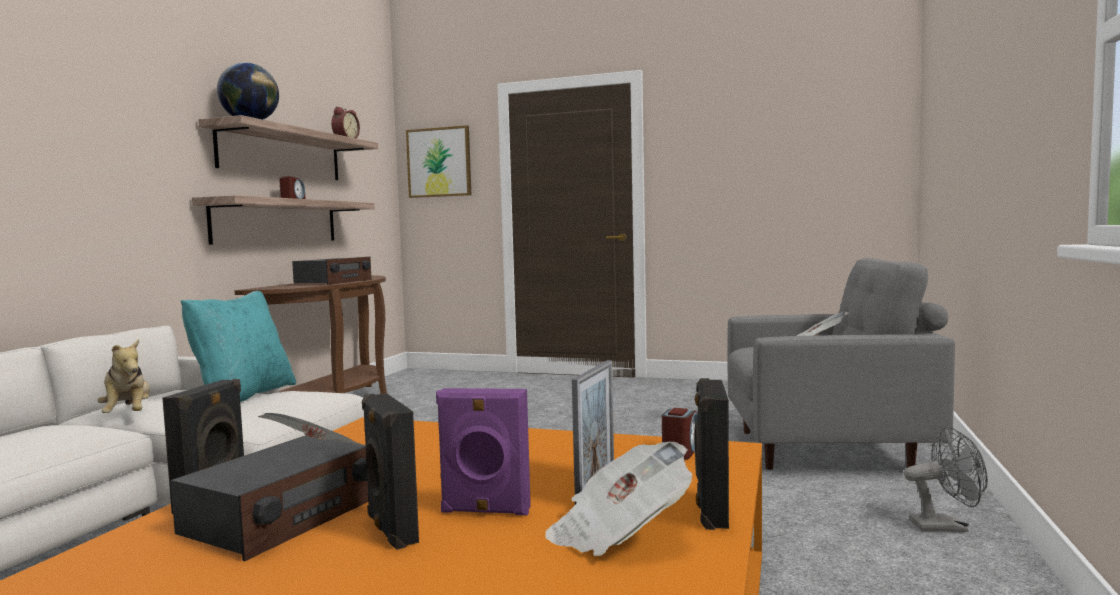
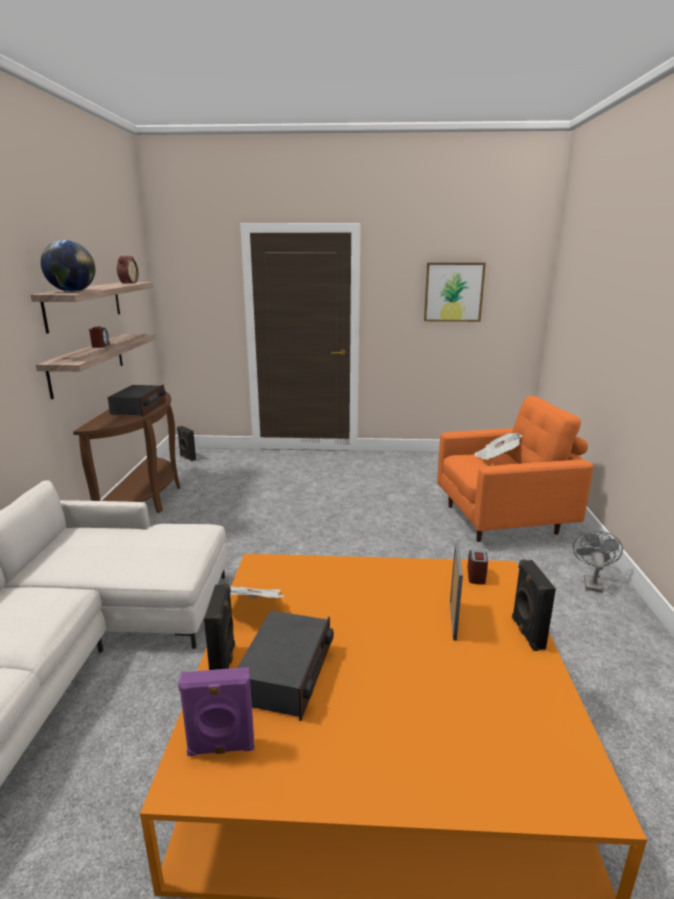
camera: 15 degrees left, 15 degrees up
(128, 415) = (65, 571): plush toy -> none
(243, 396) = (137, 538): turquoise pillow -> none
(390, 530) = (364, 677): black speaker -> black speaker (187, 457)
(439, 162) = (190, 286): picture -> picture (453, 292)
(485, 511) = (405, 651): purple speaker -> purple speaker (221, 748)
(618, 533) = (492, 661): newspaper -> none
(827, 449) = (504, 519): grey armchair -> orange armchair
(946, 526) = (591, 582): grey fan -> grey fan turned 60 degrees counterclockwise

